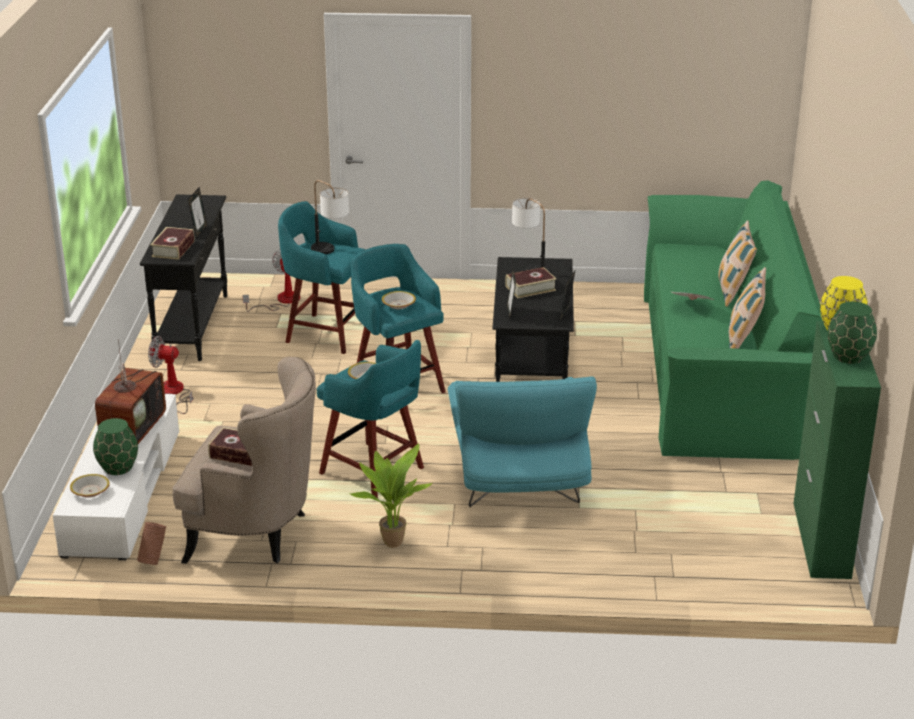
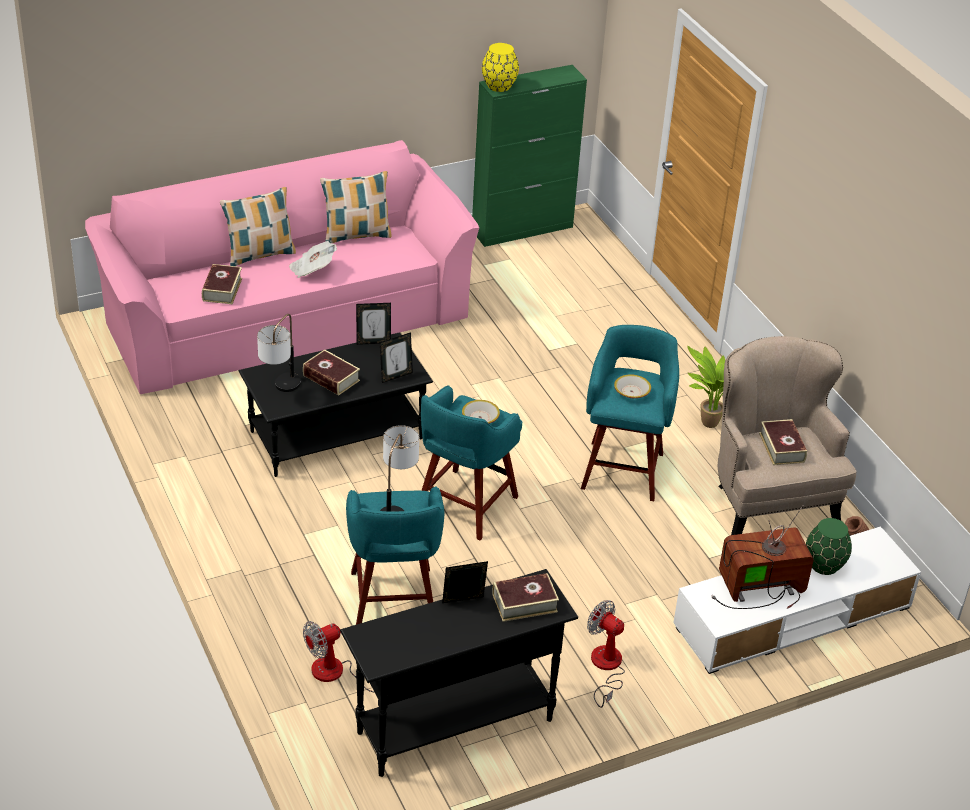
camera: 120 degrees left, 10 degrees up
(90, 491) = (871, 565): bowl -> none
(174, 393) = (606, 667): fan -> fan turned 150 degrees clockwise
(519, 479) = (564, 383): turquoise armchair -> none
(685, 267) = (222, 289): none -> book
(726, 367) = (284, 313): green sofa -> pink sofa
(849, 356) = (539, 79): green vase -> none

